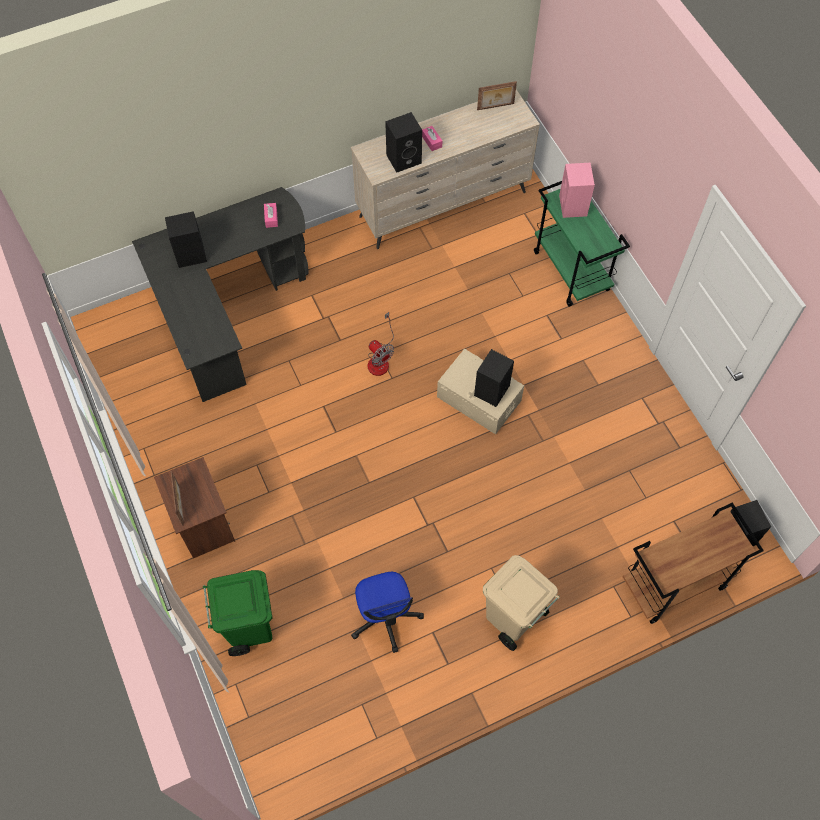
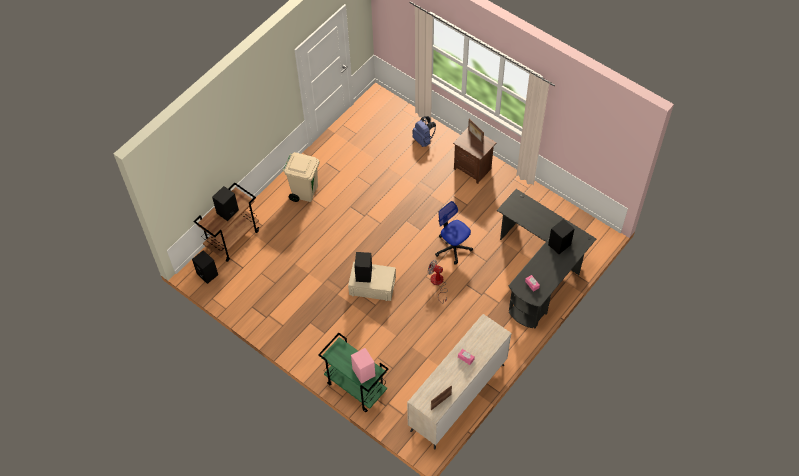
camera: 155 degrees right, 5 degrees down
(249, 626) = (423, 140): green trash can -> blue backpack
(385, 617) = (364, 168): office chair -> office chair (453, 247)
(404, 158) = (475, 339): black speaker -> black speaker (227, 212)

